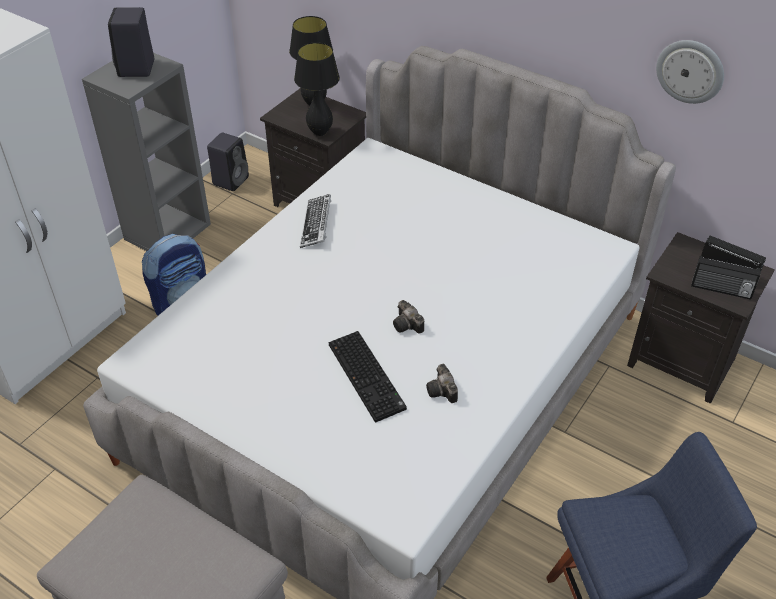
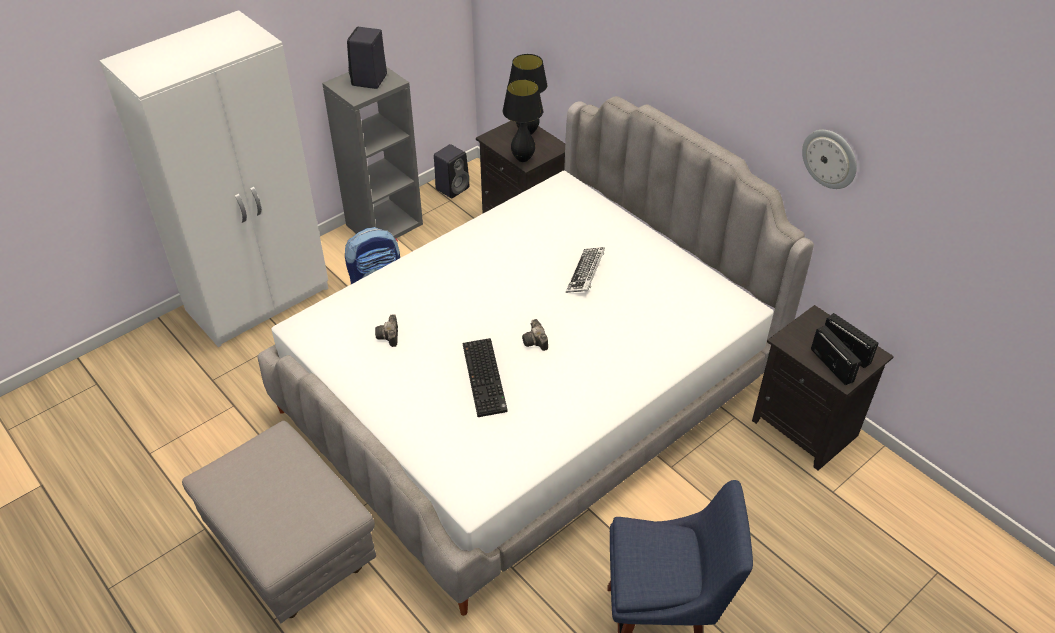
camera: 15 degrees right, 0 degrees up
(316, 224) = (490, 240): keyboard -> keyboard (585, 273)
(442, 392) = (544, 403): camera -> camera (389, 337)
(721, 290) = (832, 365): radio -> radio turned 150 degrees counterclockwise

